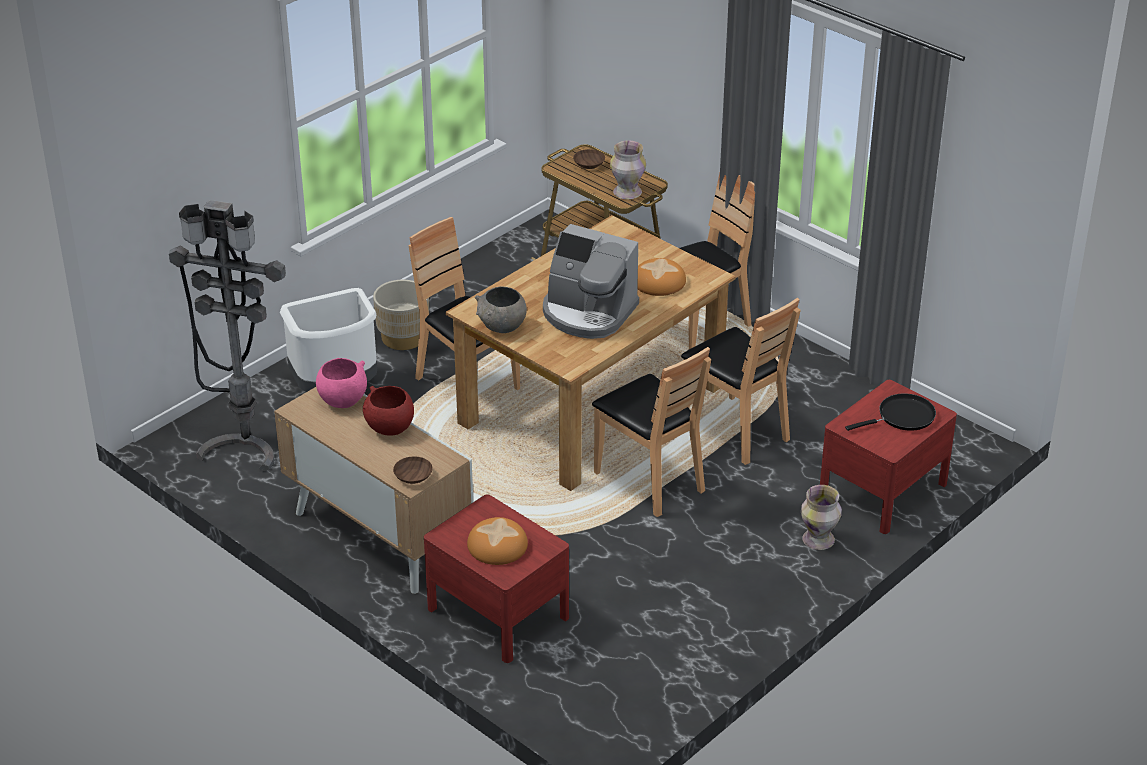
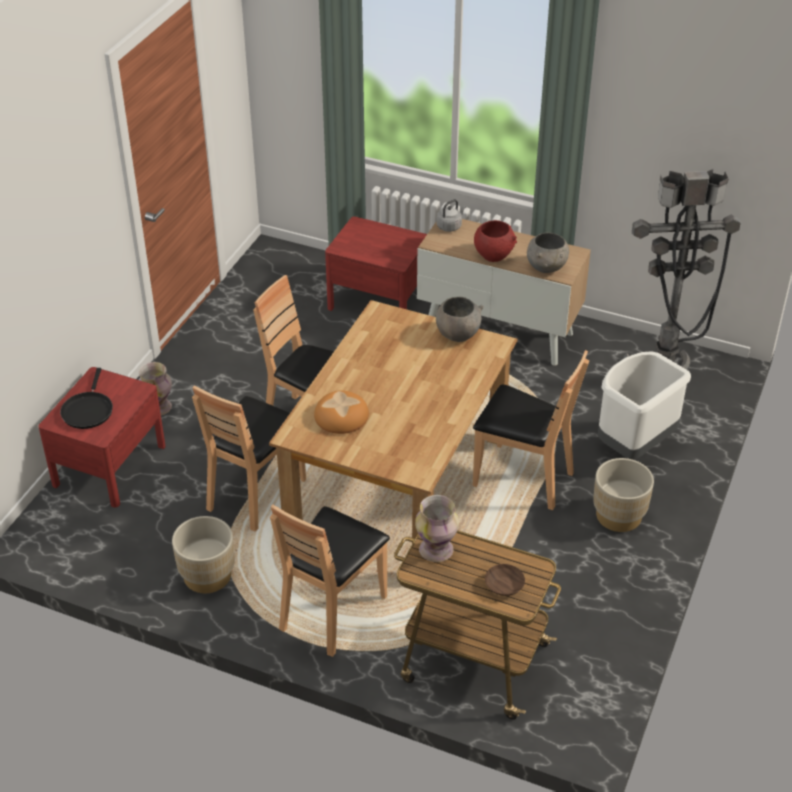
camera: 160 degrees right, 5 degrees up
(342, 400) = (546, 267): pink bowl -> grey bowl
(412, 477) = (450, 226): brown bowl -> grey kettle
(497, 545) = (375, 240): bread -> none
(588, 313) = (390, 366): coffee machine -> none
(735, 430) = (256, 493): brown chair -> brown chair turned 90 degrees counterclockwise
(803, 375) = (207, 576): none -> beige planter
(902, 417) = (88, 410): black frying pan -> black frying pan turned 45 degrees counterclockwise

